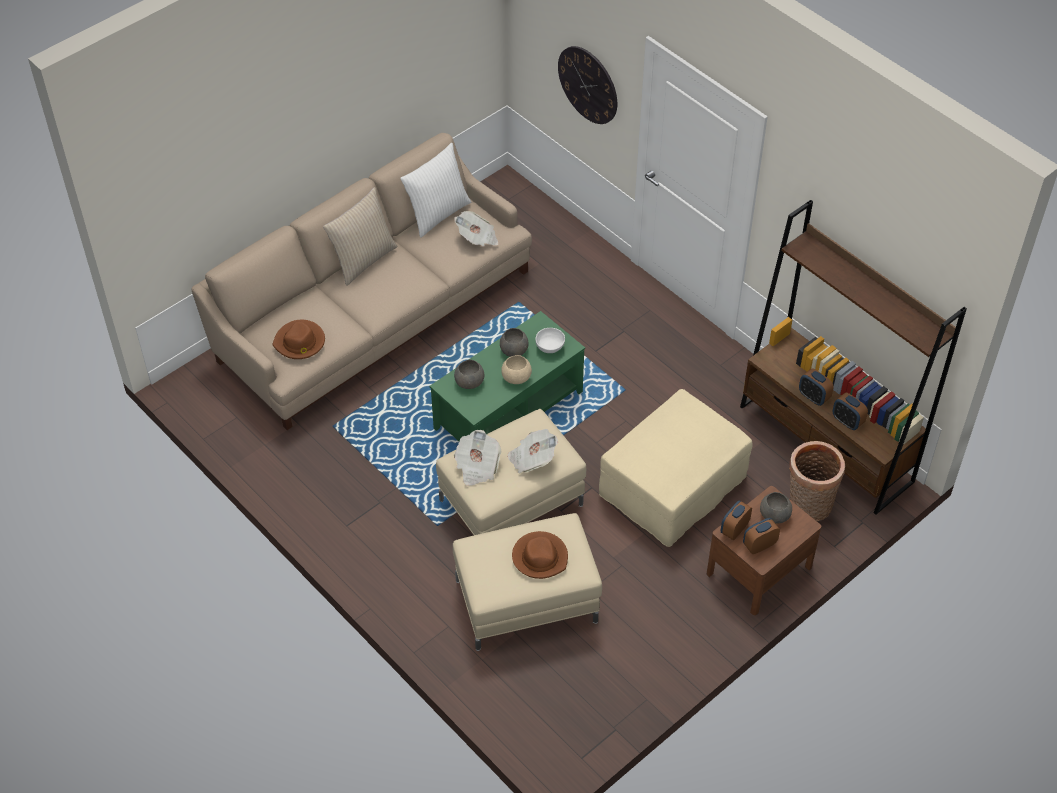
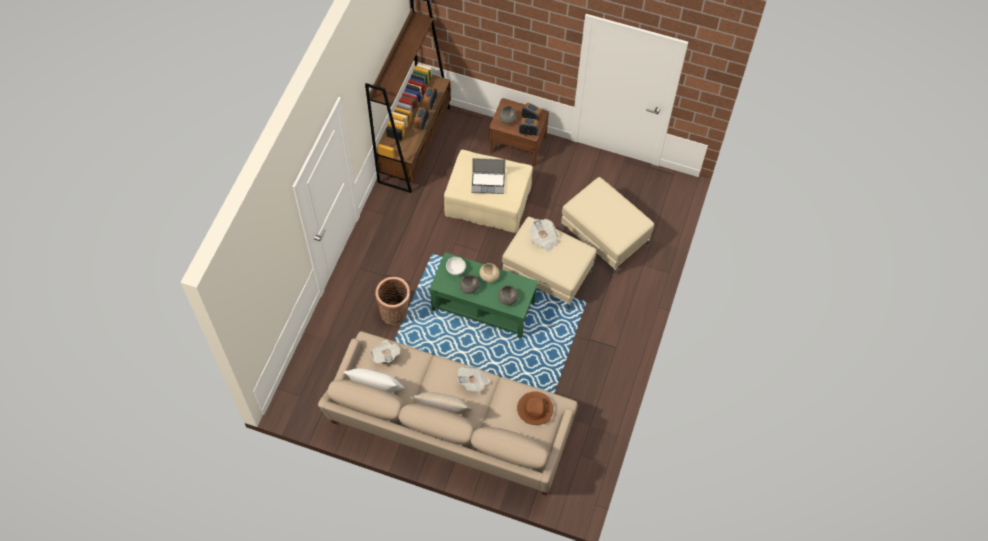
camera: 120 degrees left, 10 degrees up
(477, 466) = (566, 264): newspaper -> newspaper (473, 382)
(540, 557) = (604, 206): brown hat -> none
(588, 84) = (281, 275): wall clock -> none
(668, 438) = (488, 183): none -> laptop
(808, 506) = (463, 137): basket -> basket (395, 313)

